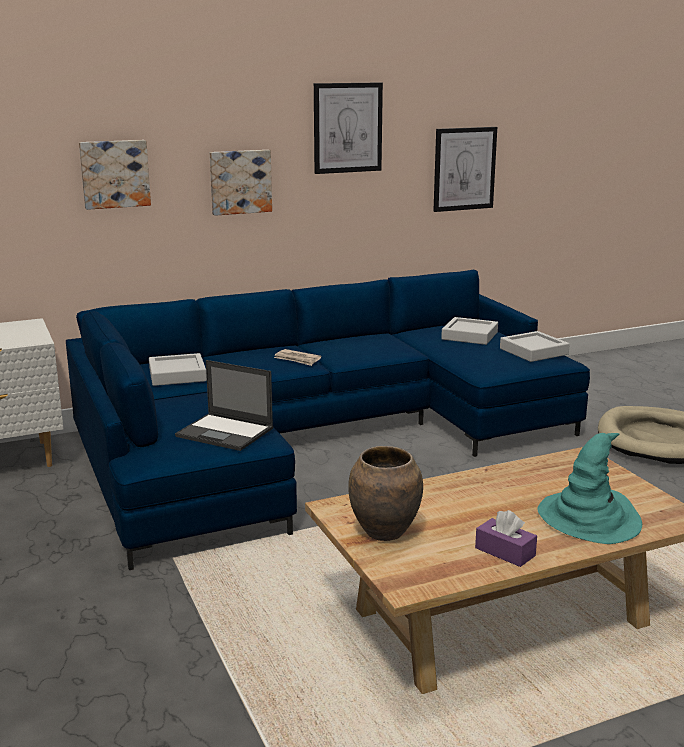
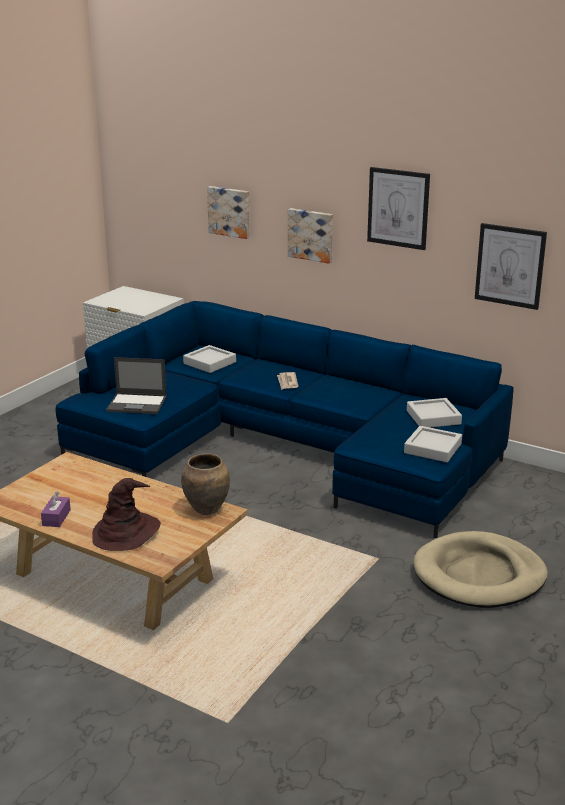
camera: 55 degrees right, 5 degrees up
(226, 432) = (137, 404): laptop -> laptop turned 75 degrees counterclockwise
(385, 532) = (50, 481): brown vase -> brown vase (207, 509)
(590, 518) = (126, 533): turquoise hat -> brown hat

